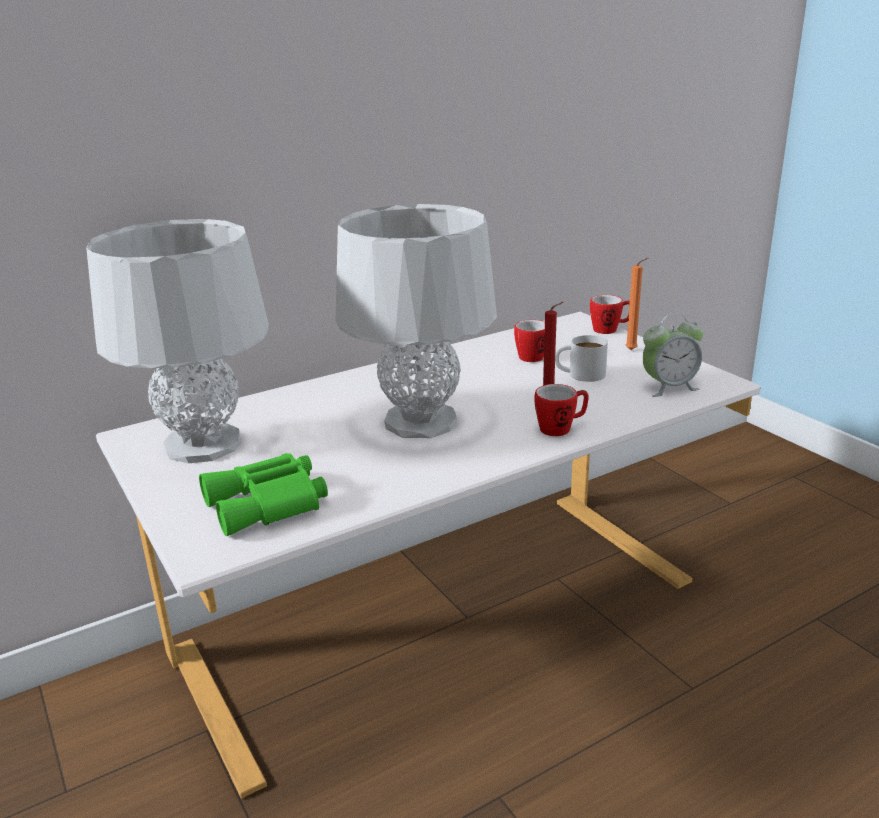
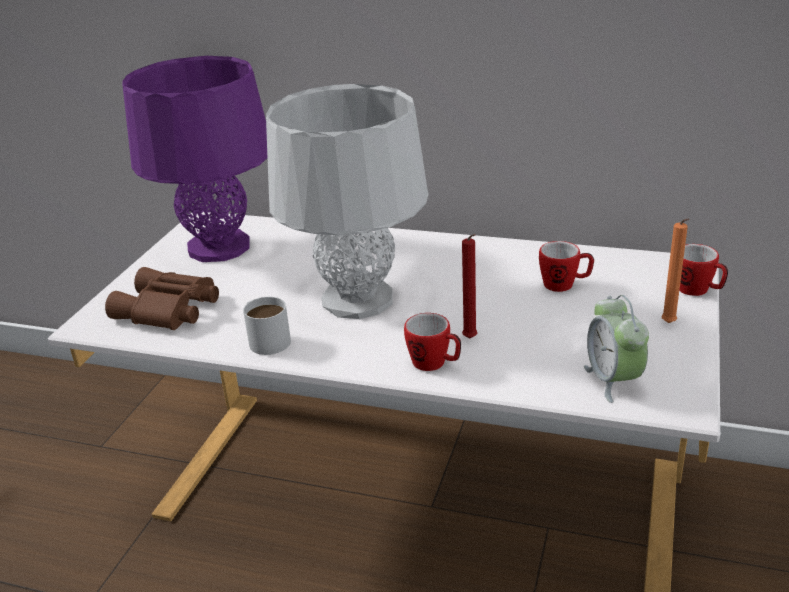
camera: 50 degrees right, 5 degrees up
(202, 444) = (219, 247): grey table lamp -> purple table lamp
(269, 504) = (168, 310): green binoculars -> brown binoculars
(579, 374) = (562, 322): white mug -> white mug (265, 339)
(669, 387) = (613, 380): alarm clock -> alarm clock turned 45 degrees clockwise

